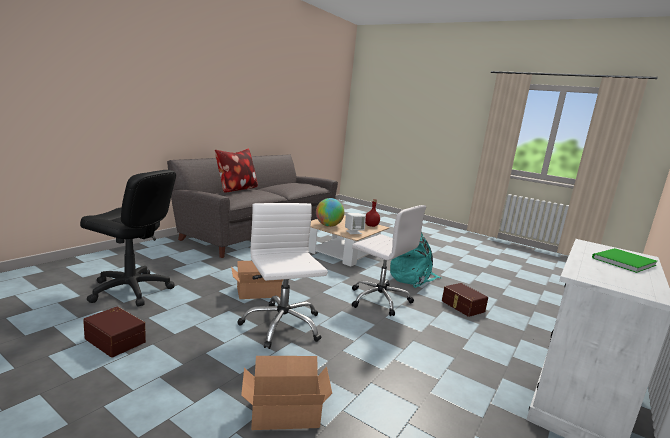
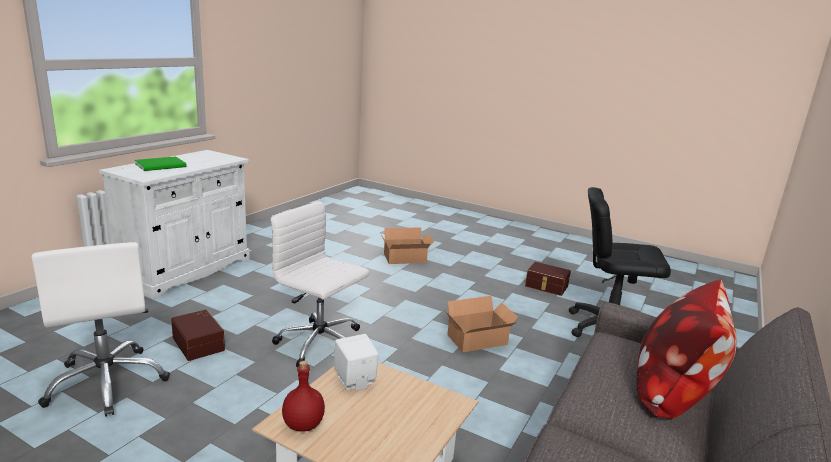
camera: 175 degrees right, 5 degrees up
(281, 325) = (430, 304): white office chair -> white office chair (107, 382)
(328, 226) = (413, 400): globe -> none
(413, 278) = (236, 398): turquoise backpack -> none

